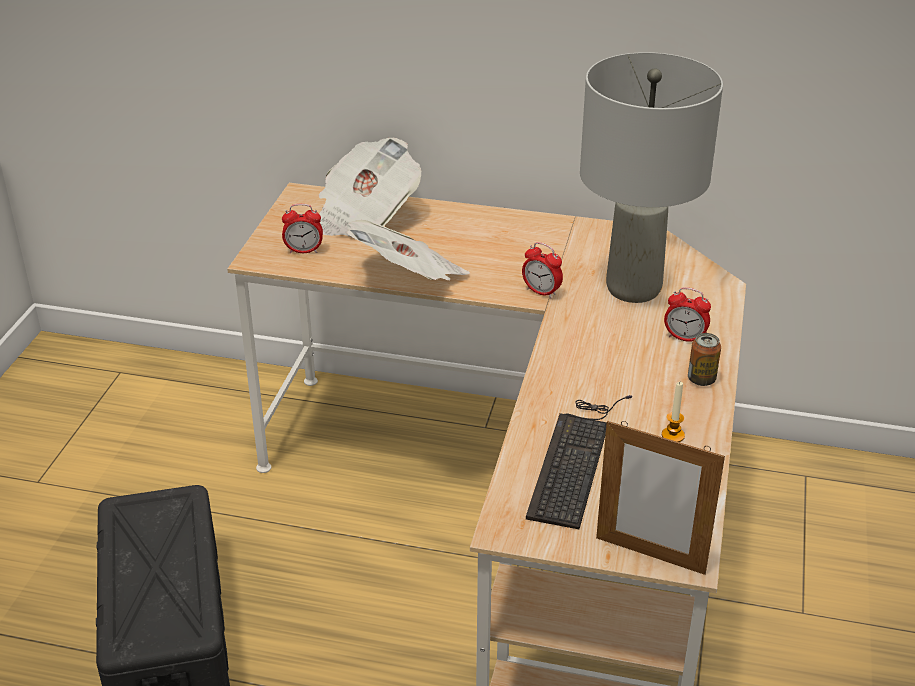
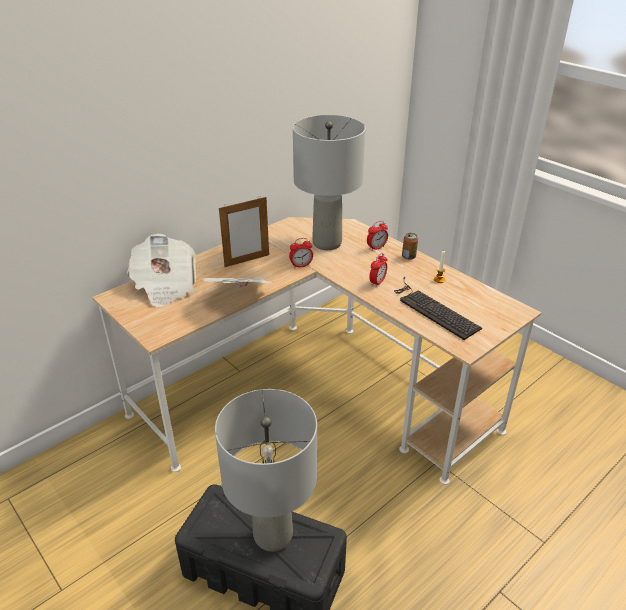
camera: 55 degrees left, 0 degrees up
(162, 578) = (273, 534): none -> grey table lamp
(304, 251) = (170, 318): alarm clock -> alarm clock (377, 282)
(650, 555) = (511, 318): picture frame -> picture frame (247, 260)

